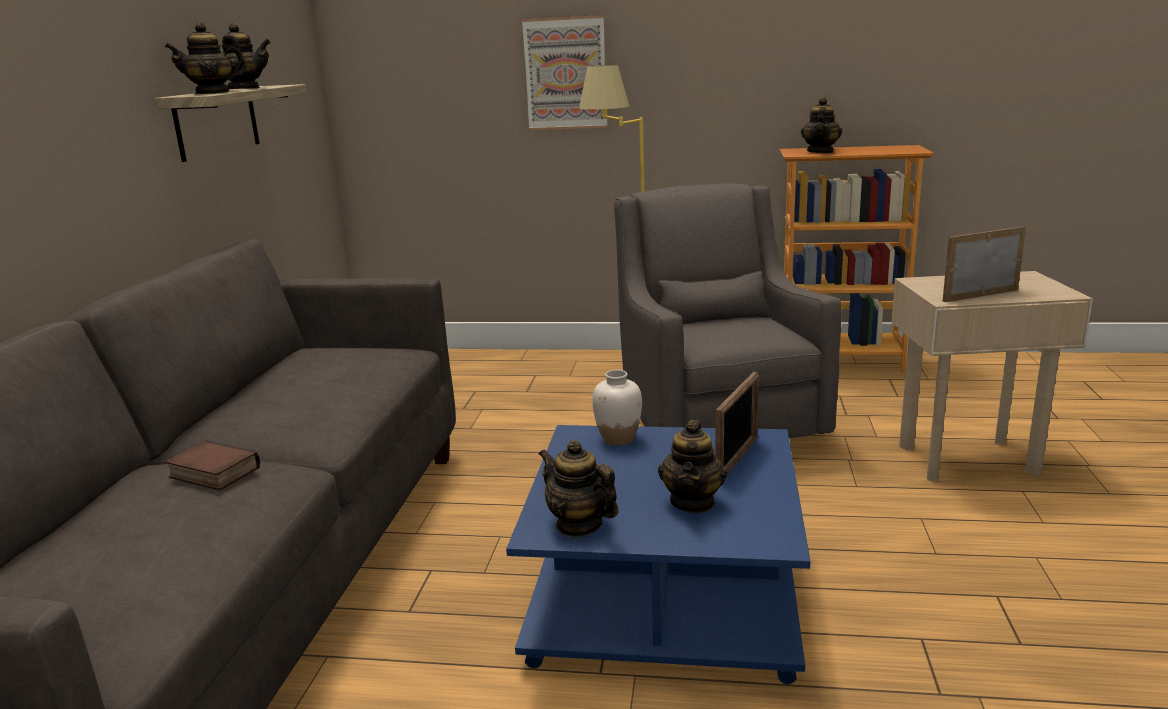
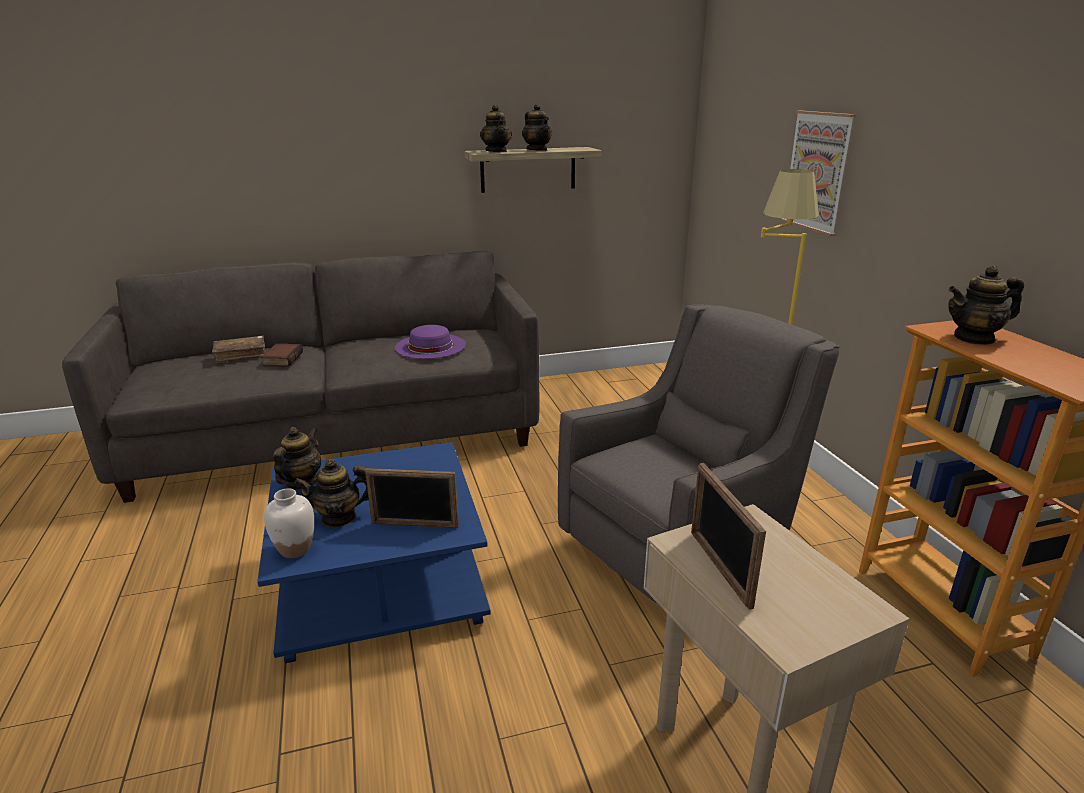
camera: 65 degrees right, 5 degrees up
(120, 512) = (241, 355): none -> brown book
(213, 93) = (496, 151): teapot -> teapot turned 150 degrees counterclockwise
(330, 374) = (430, 346): none -> purple hat
(618, 439) = (435, 469): white vase -> white vase (295, 549)
(980, 295) = (719, 568): picture frame -> picture frame turned 150 degrees counterclockwise

